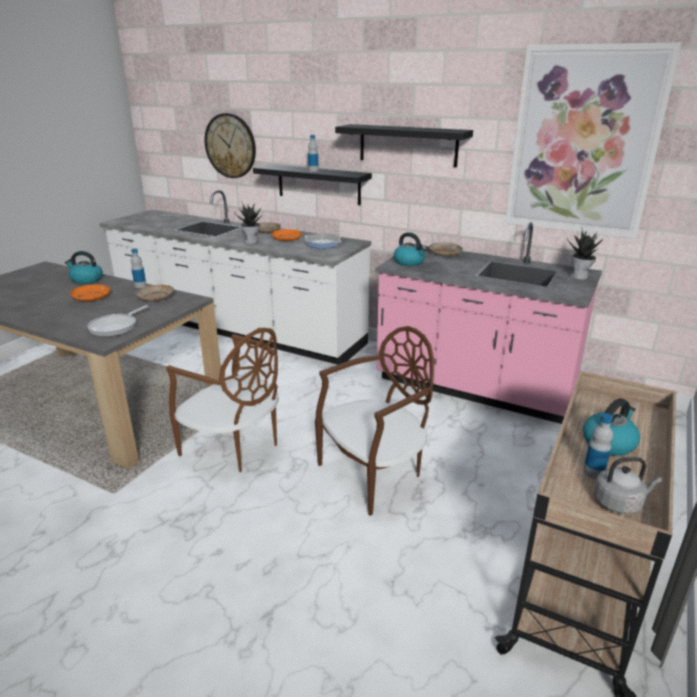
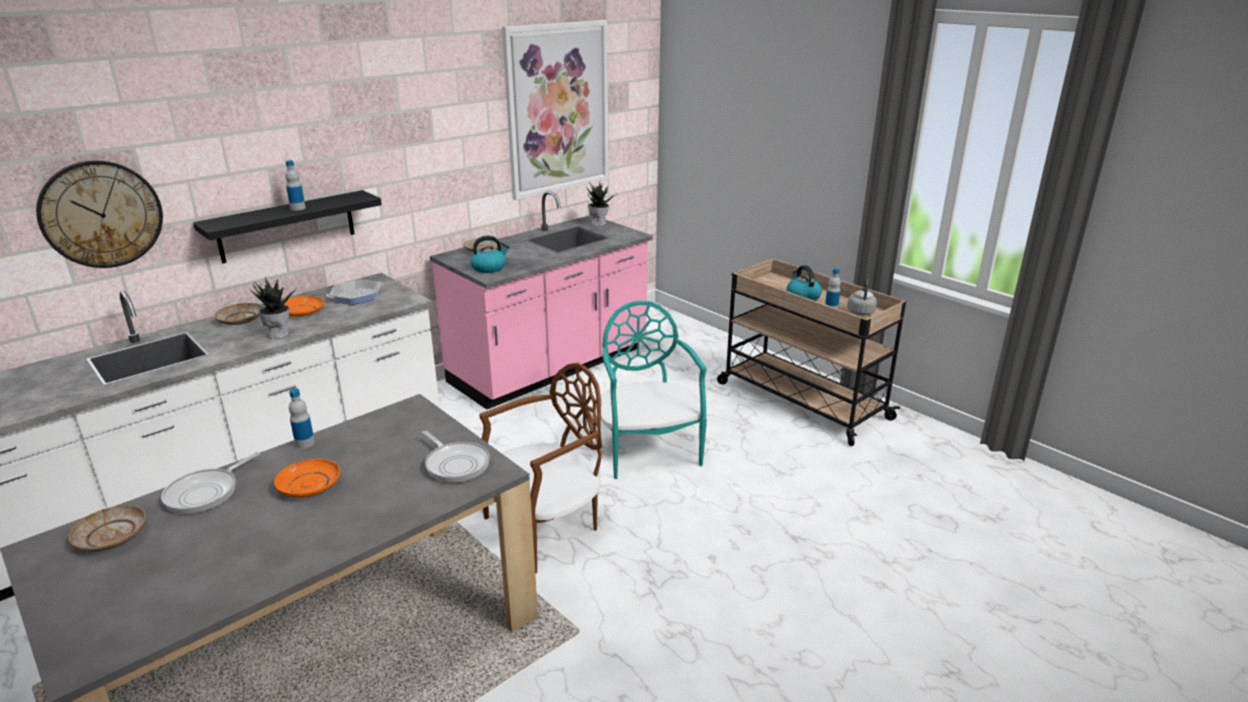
camera: 70 degrees left, 0 degrees up
(86, 280) = (206, 493): kettle -> frying pan
(155, 298) = (373, 432): beige plate -> beige plate (111, 536)
(374, 474) = (648, 451): brown chair -> turquoise chair
(407, 145) = (401, 146): black shelf -> none

